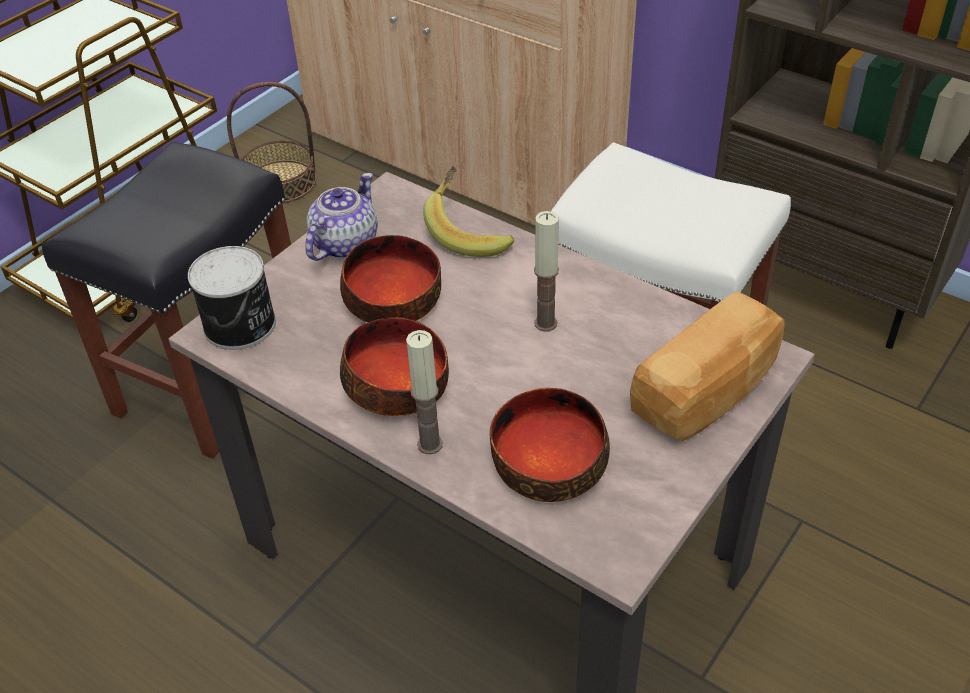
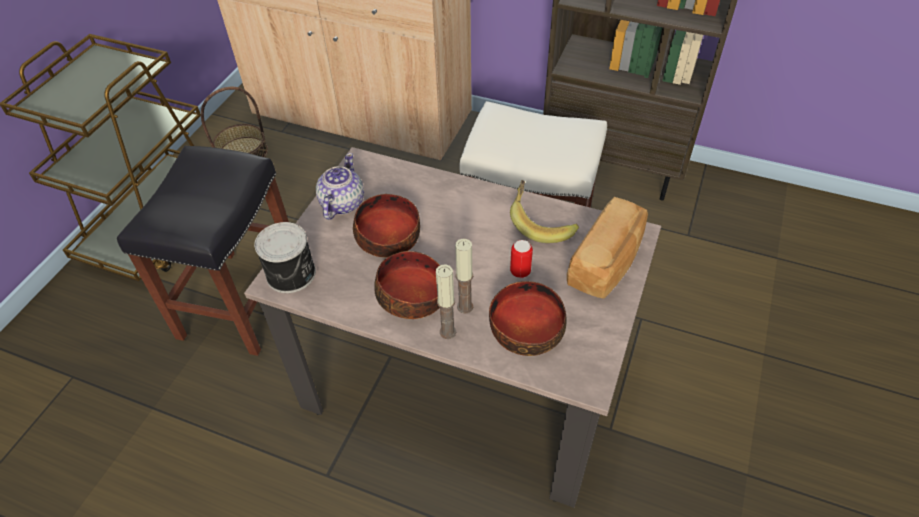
camera: 15 degrees left, 5 degrees up
(470, 231) = (422, 180): banana -> banana (541, 223)
(545, 323) = (493, 235): candle -> candle (465, 306)
(568, 381) = (520, 272): none -> can

